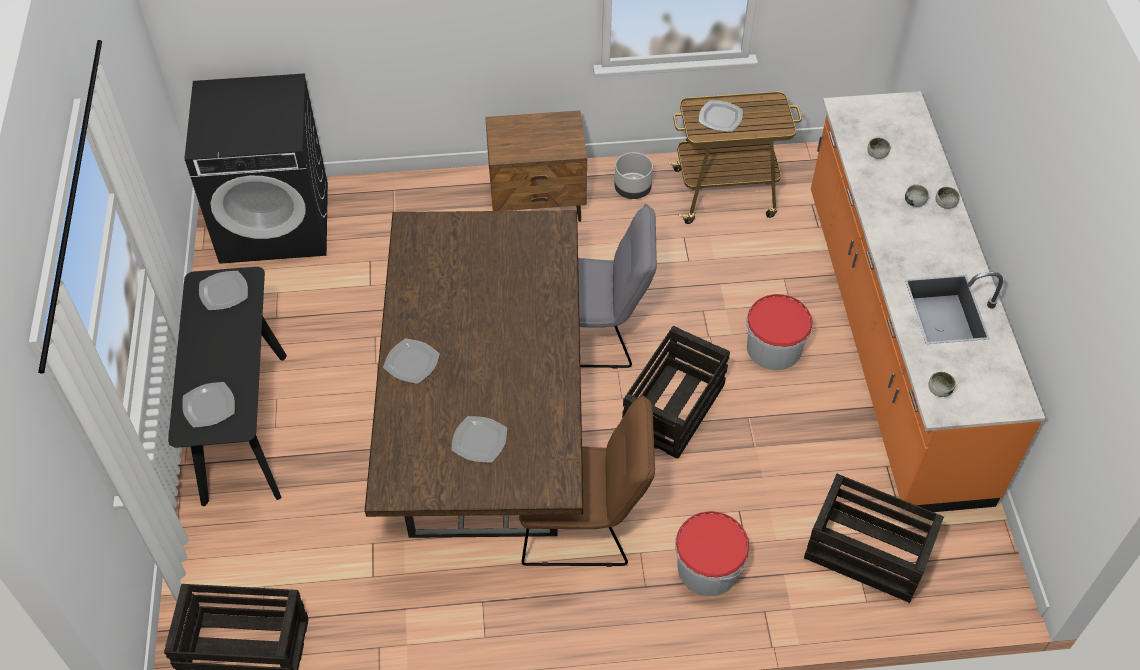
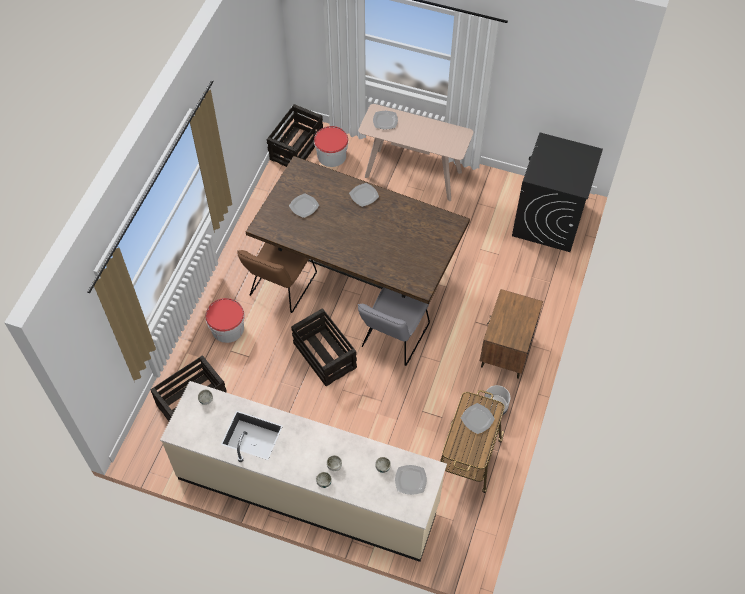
camera: 115 degrees right, 5 degrees up
(223, 292) = (452, 141): plate -> plate (410, 480)
(244, 426) = (413, 174): black console table -> beige console table
(774, 348) = (336, 424): bucket -> bucket (331, 155)
(891, 340) = (308, 491): orange counter -> beige counter

